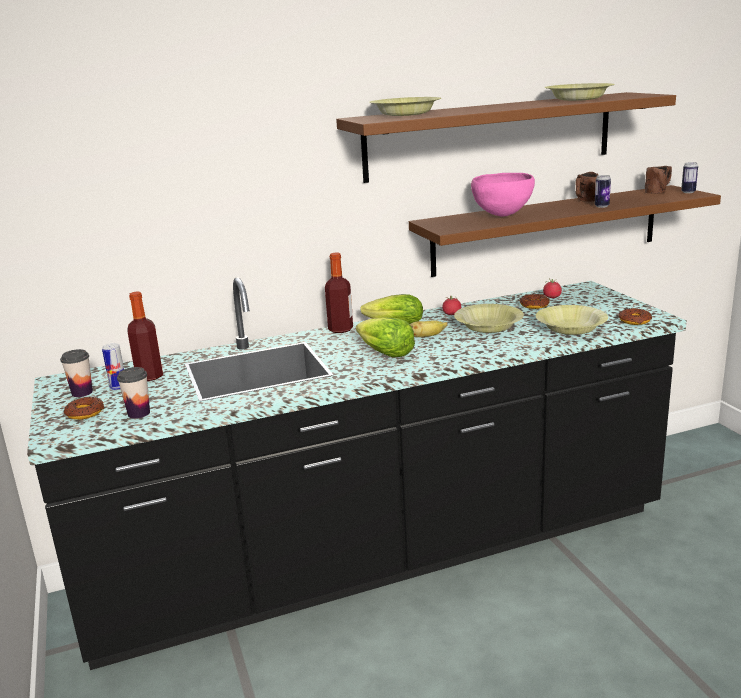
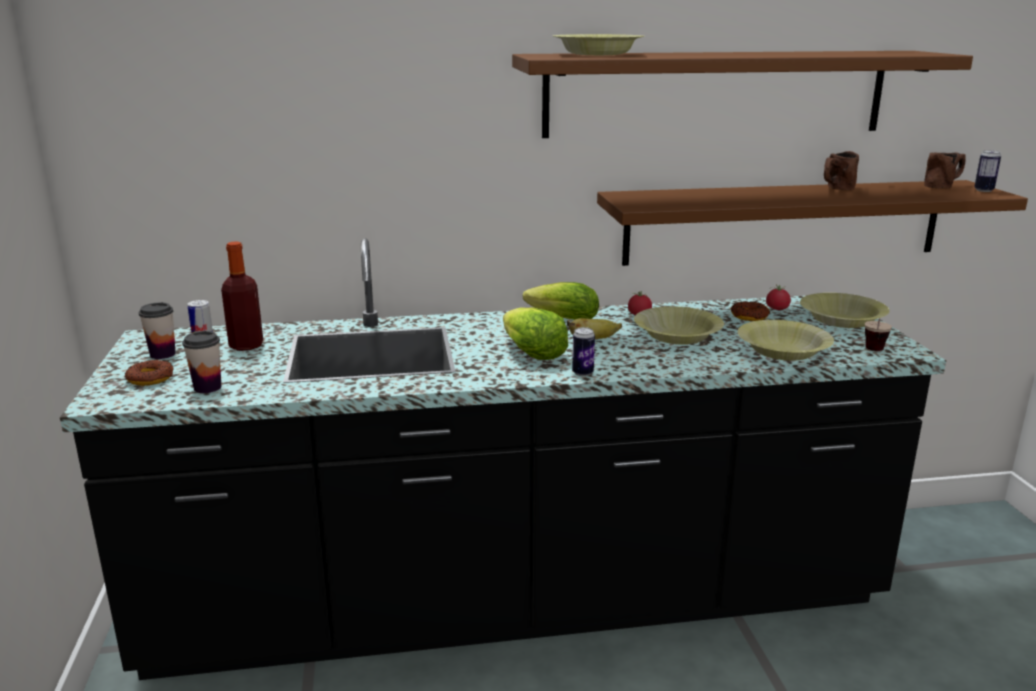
camera: 10 degrees right, 0 degrees up
(340, 329) = (495, 317): bottle -> none
(502, 215) = (718, 196): pink bowl -> none
(578, 99) = (836, 53): yellow bowl -> yellow bowl (841, 321)
(601, 206) = (854, 197): can -> can (582, 373)
(634, 321) = (874, 352): donut -> cup

